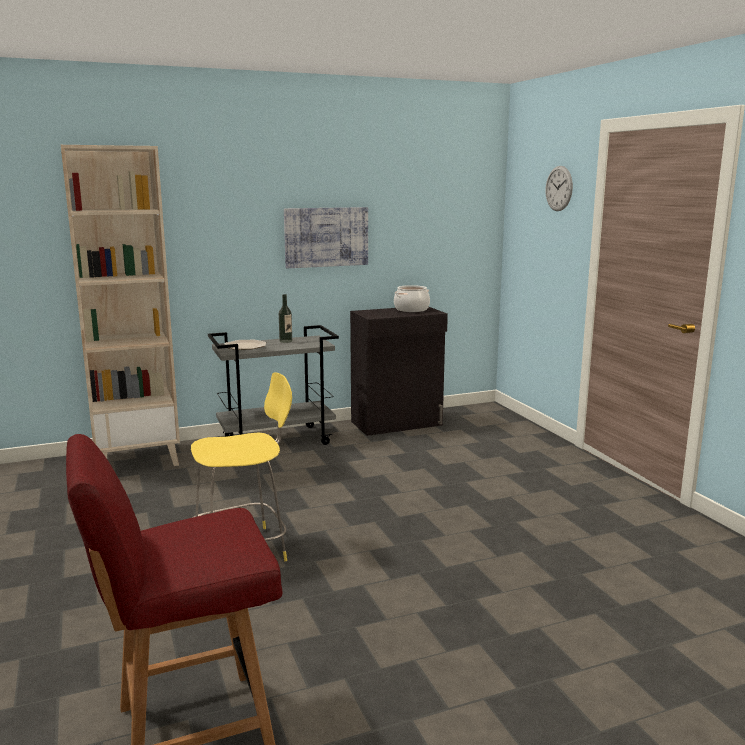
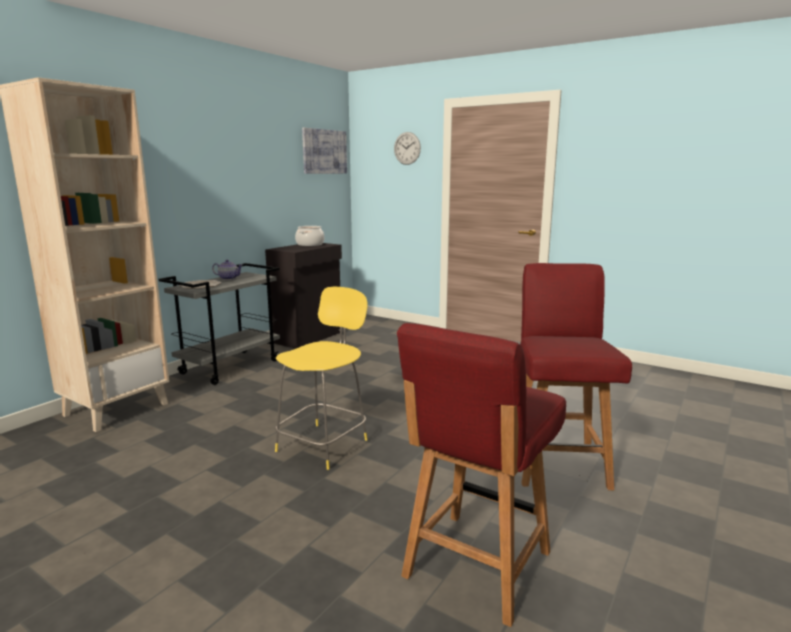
camera: 35 degrees left, 0 degrees up
(285, 341) = (228, 278): bottle -> teapot
(326, 237) = (242, 187): picture -> picture (324, 151)
(449, 670) = (558, 462): none -> red chair

